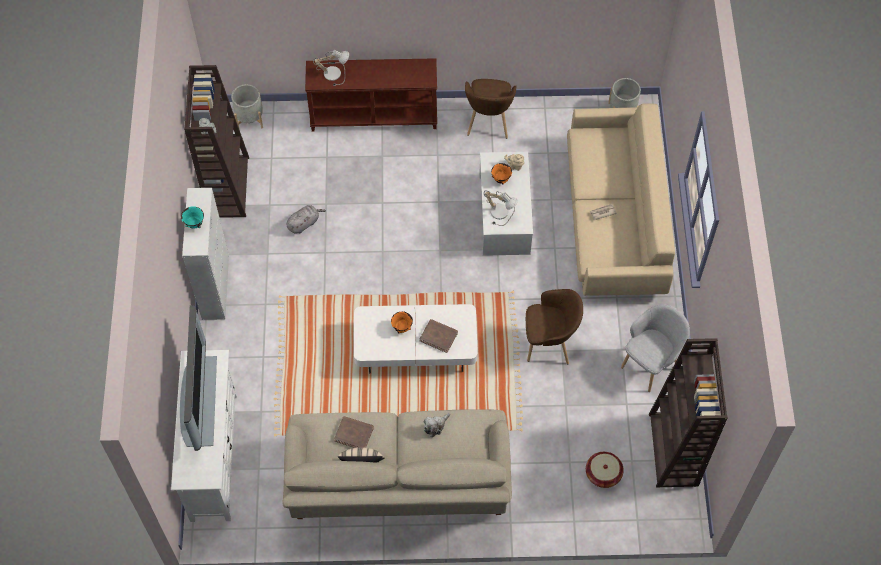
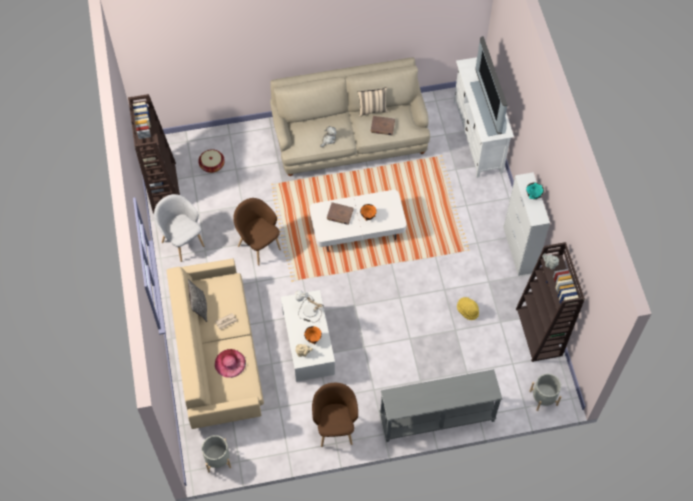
camera: 170 degrees right, 0 degrees up
(304, 223) = (467, 310): grey plush toy -> yellow hat
(333, 72) = (474, 390): table lamp -> none
(374, 116) = (437, 418): brown console table -> grey console table
(549, 344) = (259, 245): brown armchair -> brown armchair turned 60 degrees clockwise
(602, 166) = (230, 363): none -> pink hat
(634, 235) = (199, 307): none -> pillow
(650, 365) = (182, 242): grey armchair -> grey armchair turned 105 degrees clockwise

